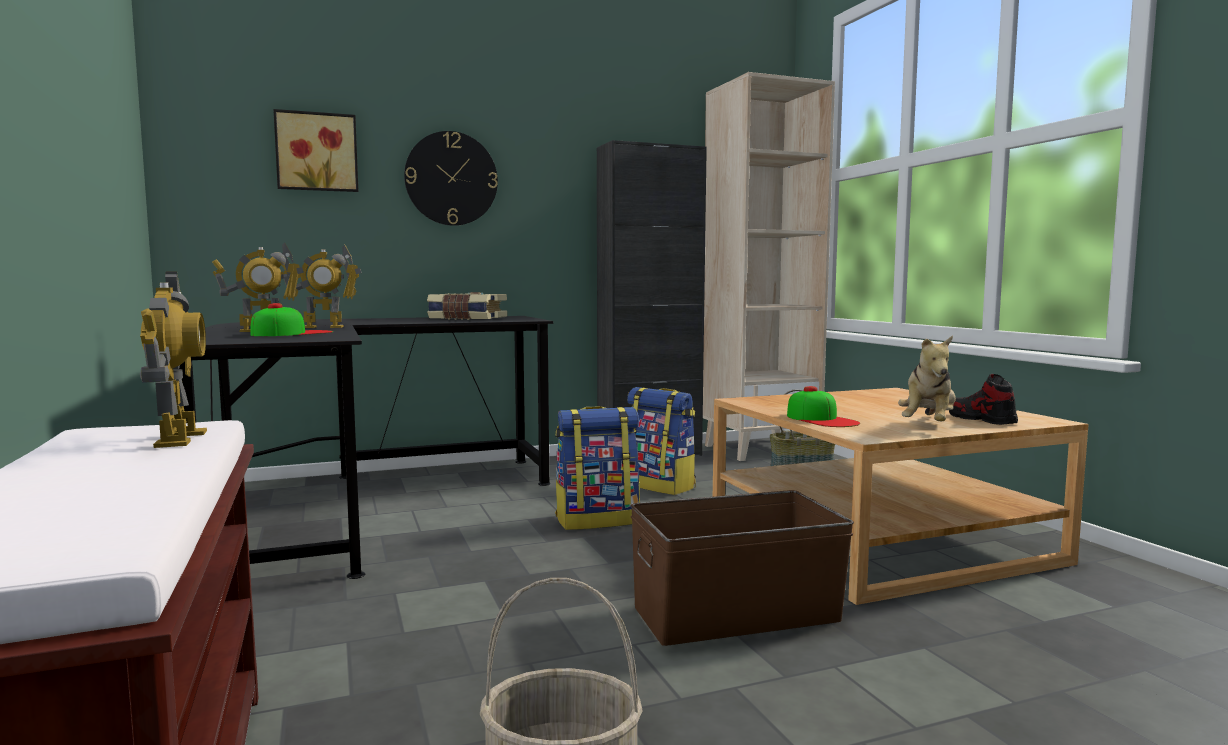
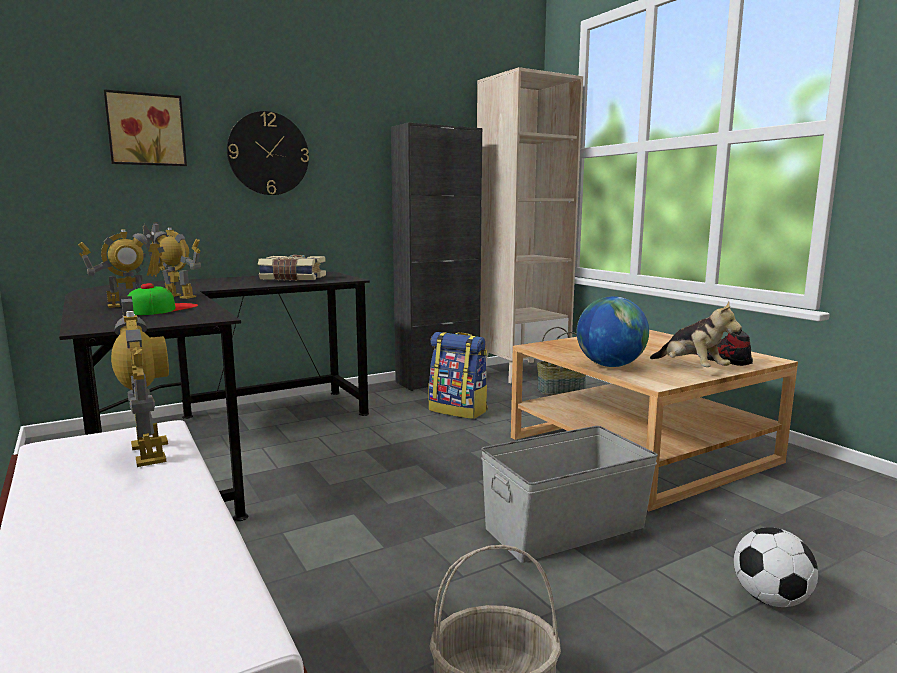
camera: 10 degrees left, 5 degrees up
(323, 327) = (179, 296): toy robot -> toy robot turned 135 degrees counterclockwise
(597, 520) = (422, 447): backpack -> none
(737, 614) = (566, 528): brown storage box -> grey storage box
(821, 419) = (610, 366): cap -> globe
(928, 425) = (691, 369): plush toy -> plush toy turned 45 degrees counterclockwise
(980, 714) = (770, 599): none -> football

